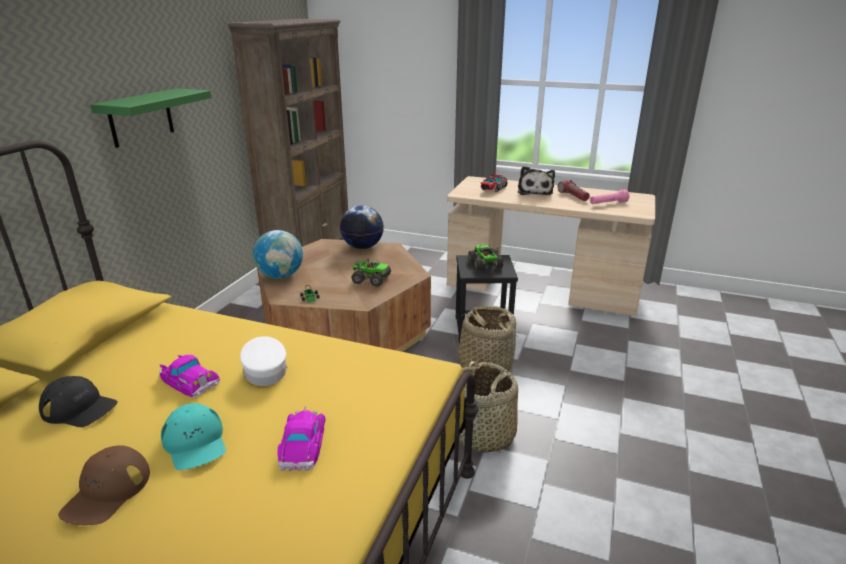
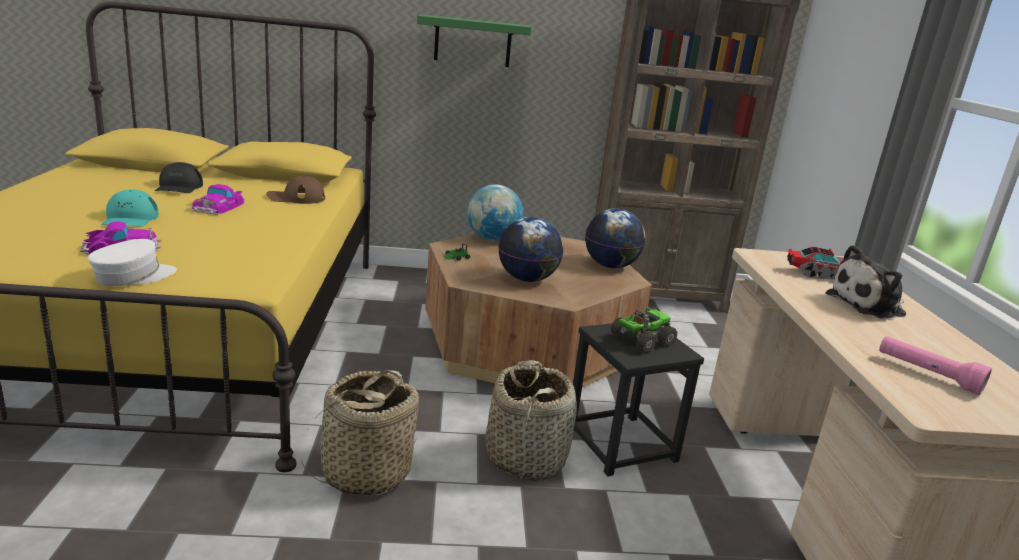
camera: 65 degrees right, 5 degrees down
(107, 491) = (77, 206): brown cap -> brown cap (296, 198)
(195, 443) = (130, 219): turquoise cap -> turquoise cap turned 45 degrees counterclockwise
(264, 370) = (240, 225): white cap -> white cap (133, 276)
(371, 279) = (527, 279): toy truck -> globe
(573, 196) = (909, 339): flashlight -> none

